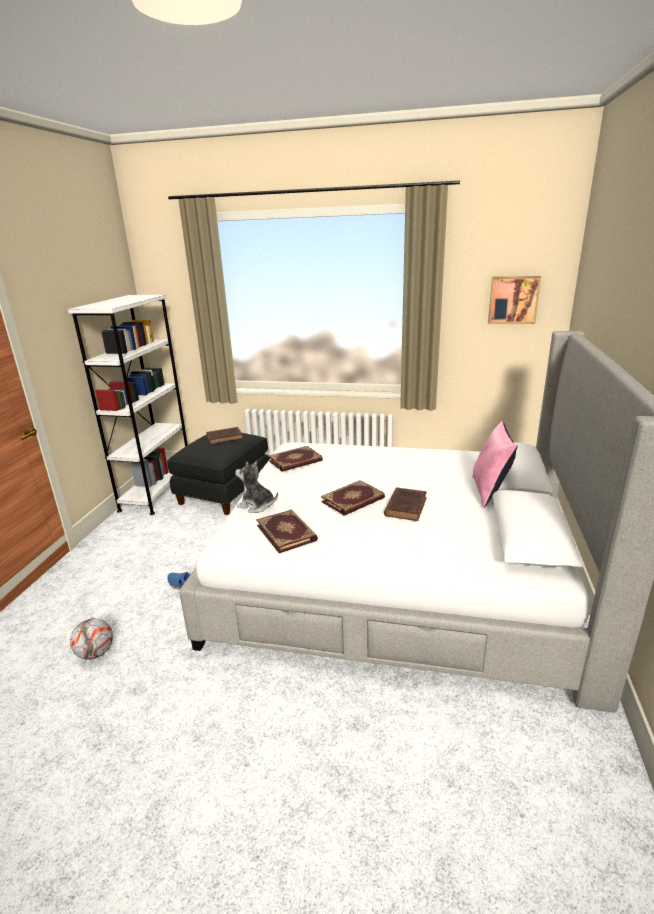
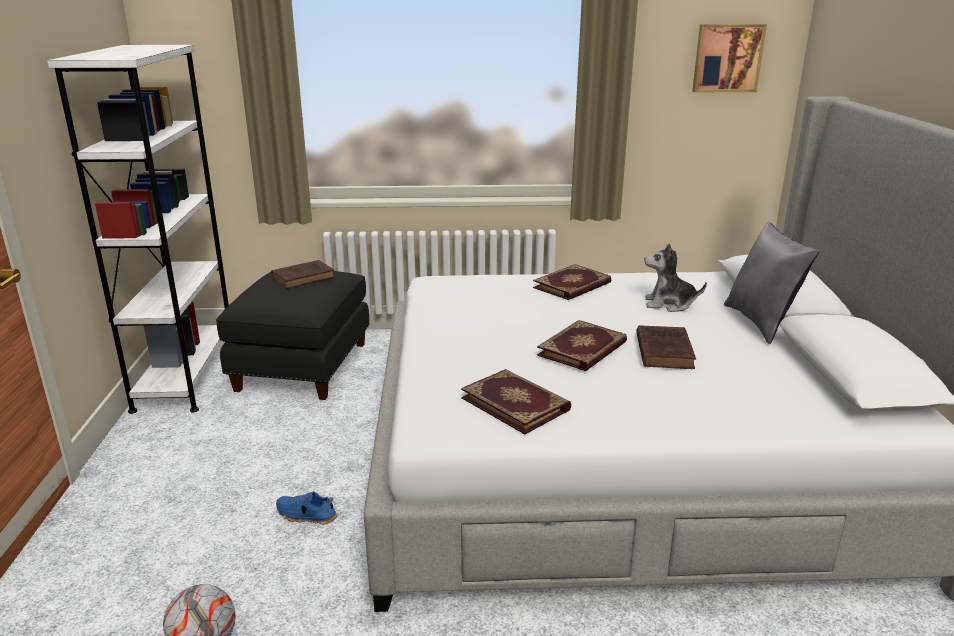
camera: 15 degrees left, 0 degrees up
(257, 505) = (440, 369): plush toy -> plush toy (669, 304)
(295, 461) = (458, 301): book -> book (573, 286)
(490, 492) = (761, 323): pink pillow -> grey pillow

